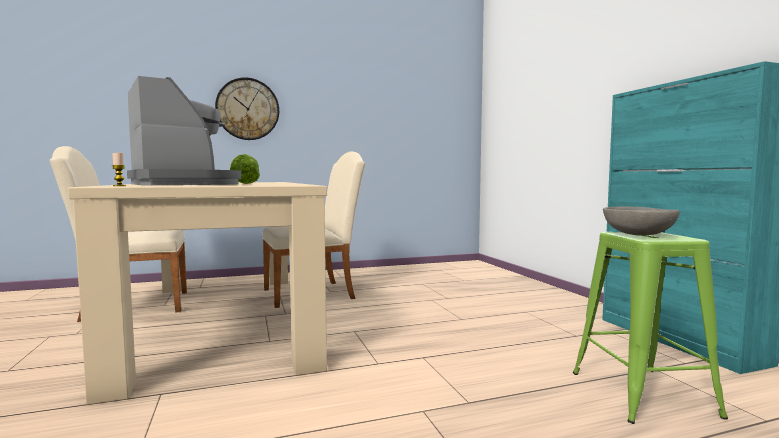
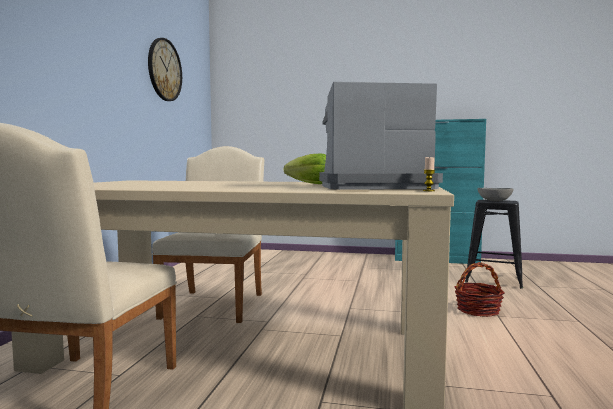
camera: 60 degrees left, 0 degrees up
(247, 109) = (51, 74): wall clock -> wall clock (164, 70)
(432, 394) = (478, 310): none -> basket
(641, 393) = (493, 280): green stool -> black stool

